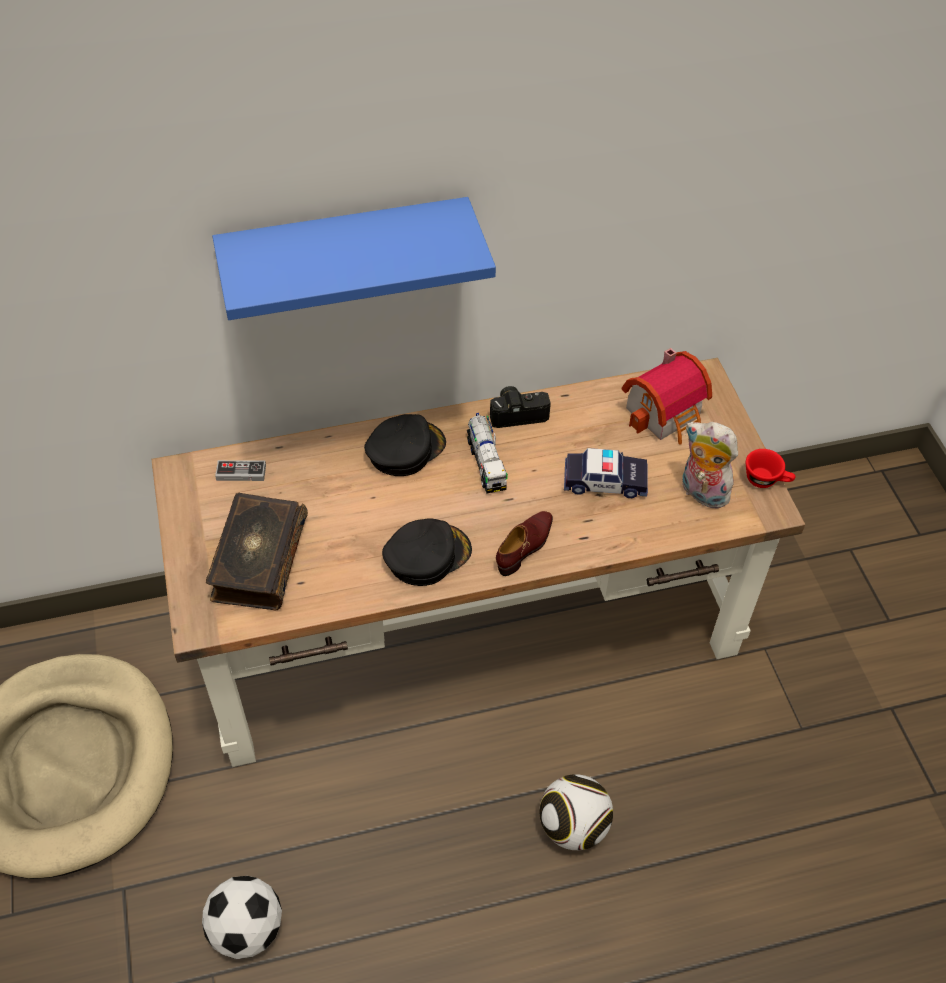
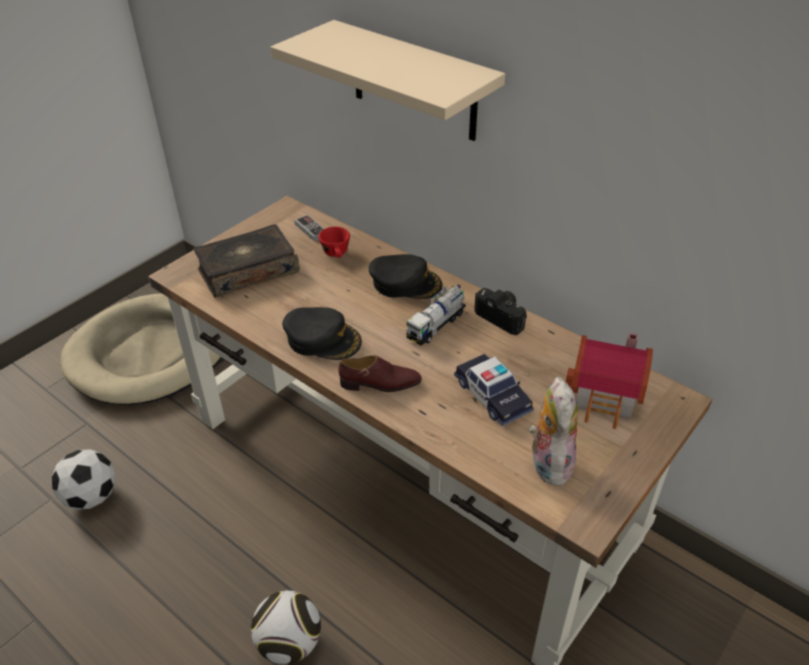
camera: 55 degrees right, 10 degrees down
(345, 251) = (414, 82): blue shelf -> beige shelf
(766, 480) = (616, 501): red cup -> red cup (337, 254)

